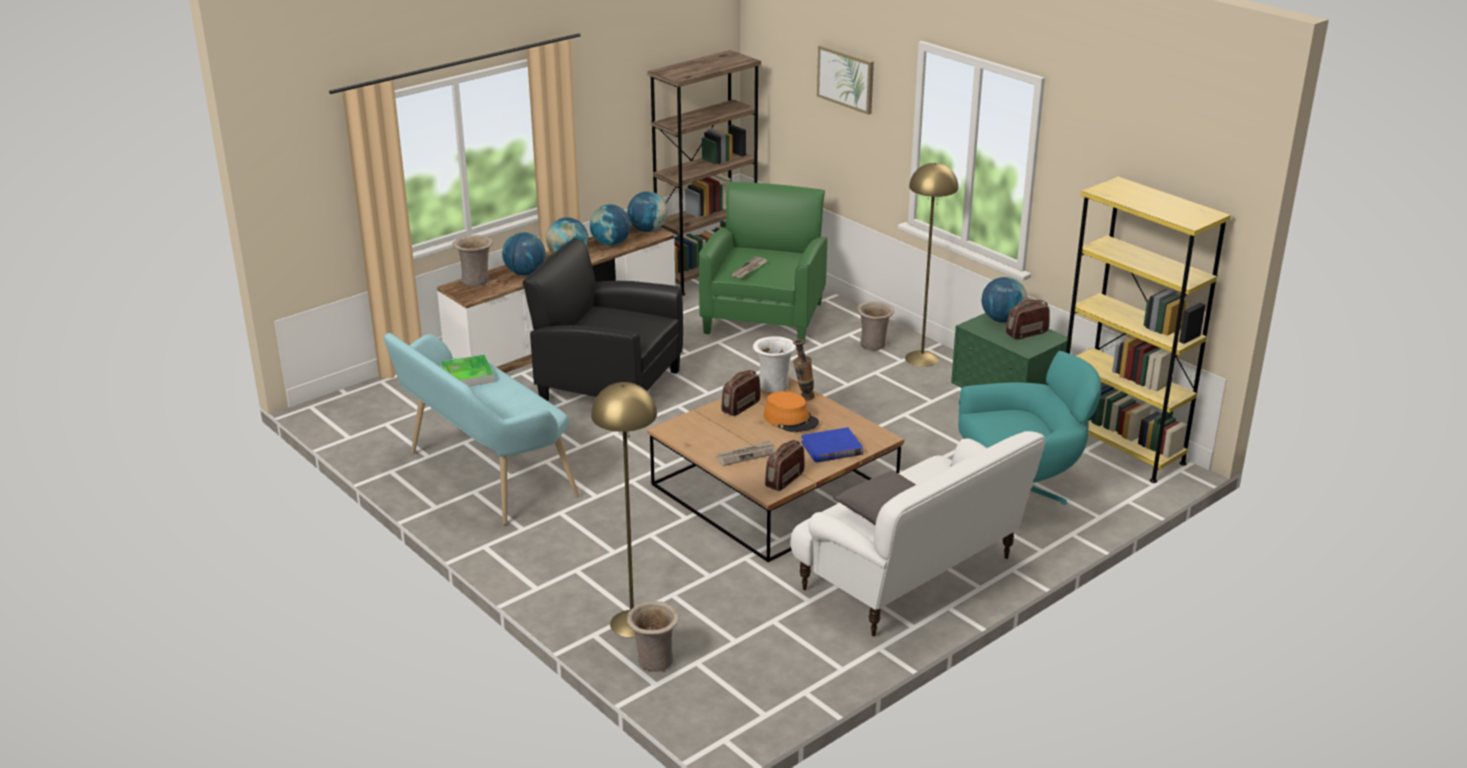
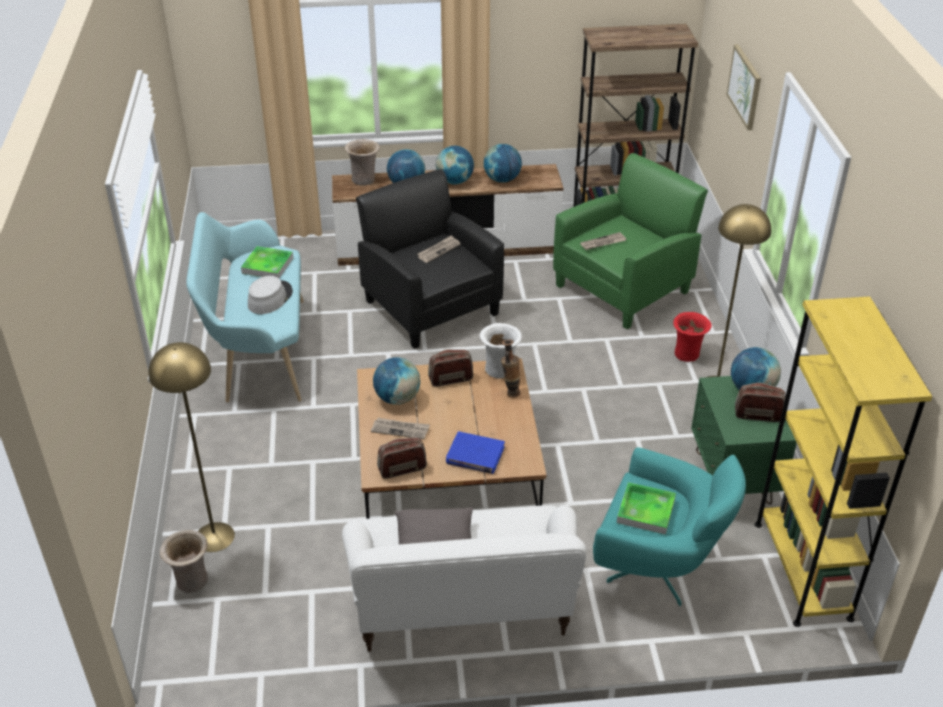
camera: 35 degrees right, 10 degrees up
(507, 398) = (269, 298): none -> grey hat
(610, 318) = (438, 250): none -> newspaper
(648, 230) = (546, 176): globe -> globe (397, 398)
(791, 419) = (475, 410): orange hat -> none
(874, 345) = (687, 355): beige vase -> red vase
(1011, 428) = (646, 511): none -> tray

